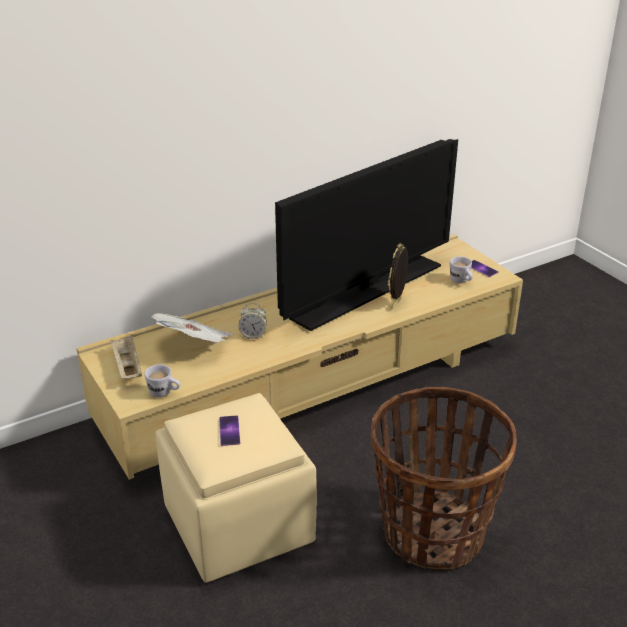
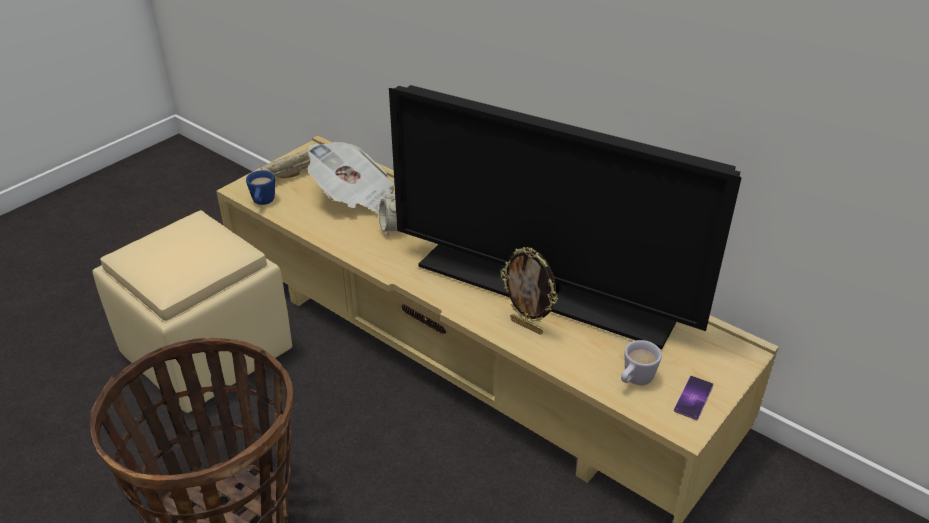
camera: 70 degrees right, 5 degrees up
(164, 393) = (263, 203): white mug -> blue mug
(229, 430) = (180, 247): phone -> none
(396, 304) = (527, 326): picture frame -> picture frame turned 150 degrees counterclockwise

